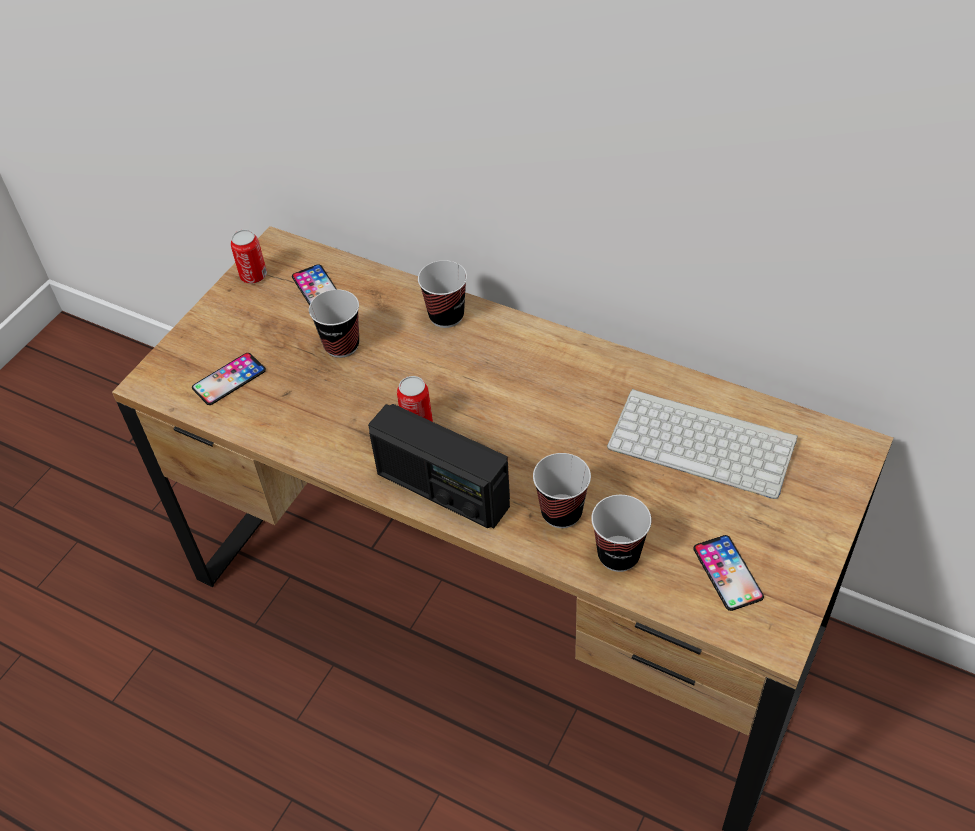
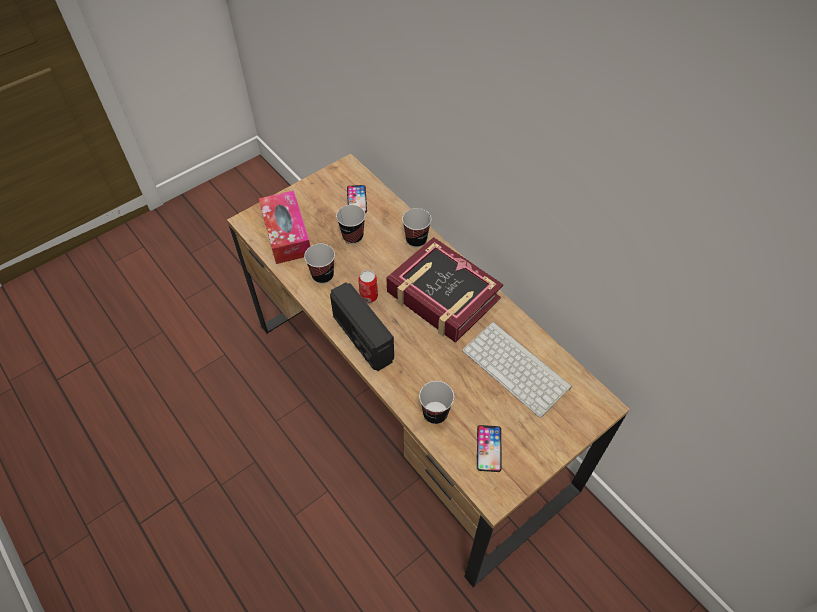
camera: 20 degrees right, 5 degrees up
(229, 379) = (286, 234): phone -> tissue box
(253, 276) = (328, 179): can -> none
(533, 382) = (442, 296): none -> book
(561, 512) = (418, 377): cup -> cup (323, 275)

